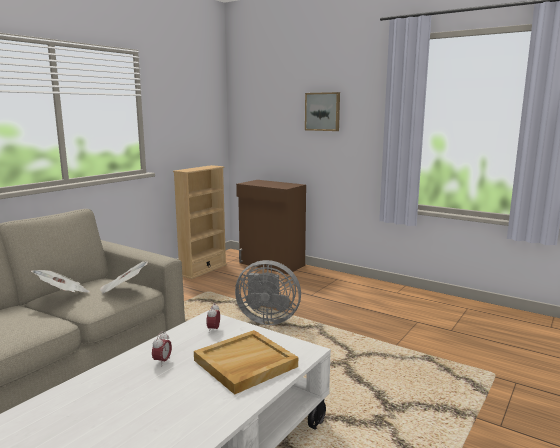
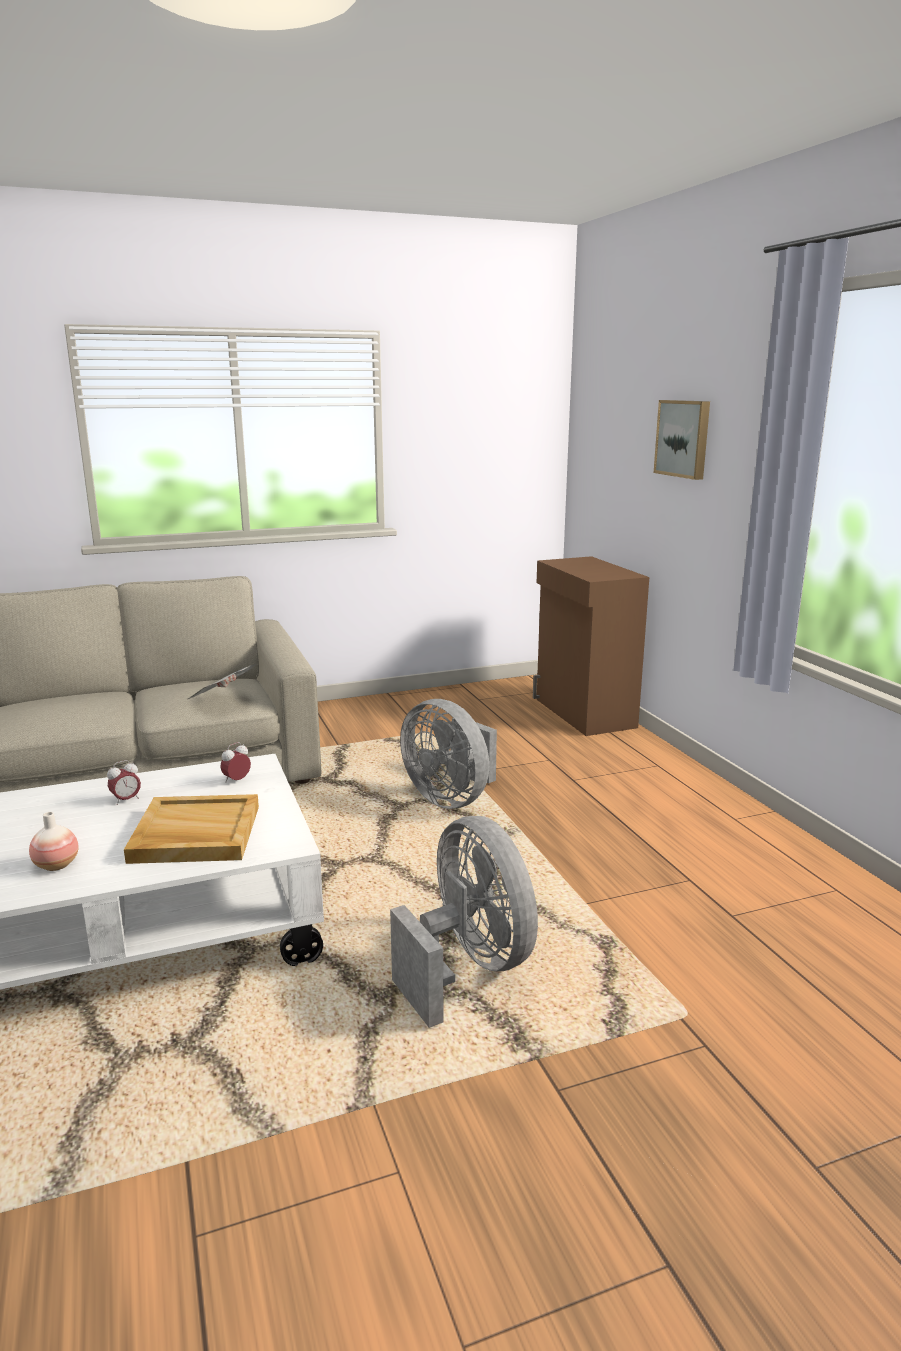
camera: 35 degrees right, 5 degrees up
(63, 294) = (160, 688): newspaper -> none
(190, 413) = (56, 865): none -> vase
(203, 270) = (468, 698): beige bookcase -> none
(392, 392) = (468, 966): none -> grey fan

